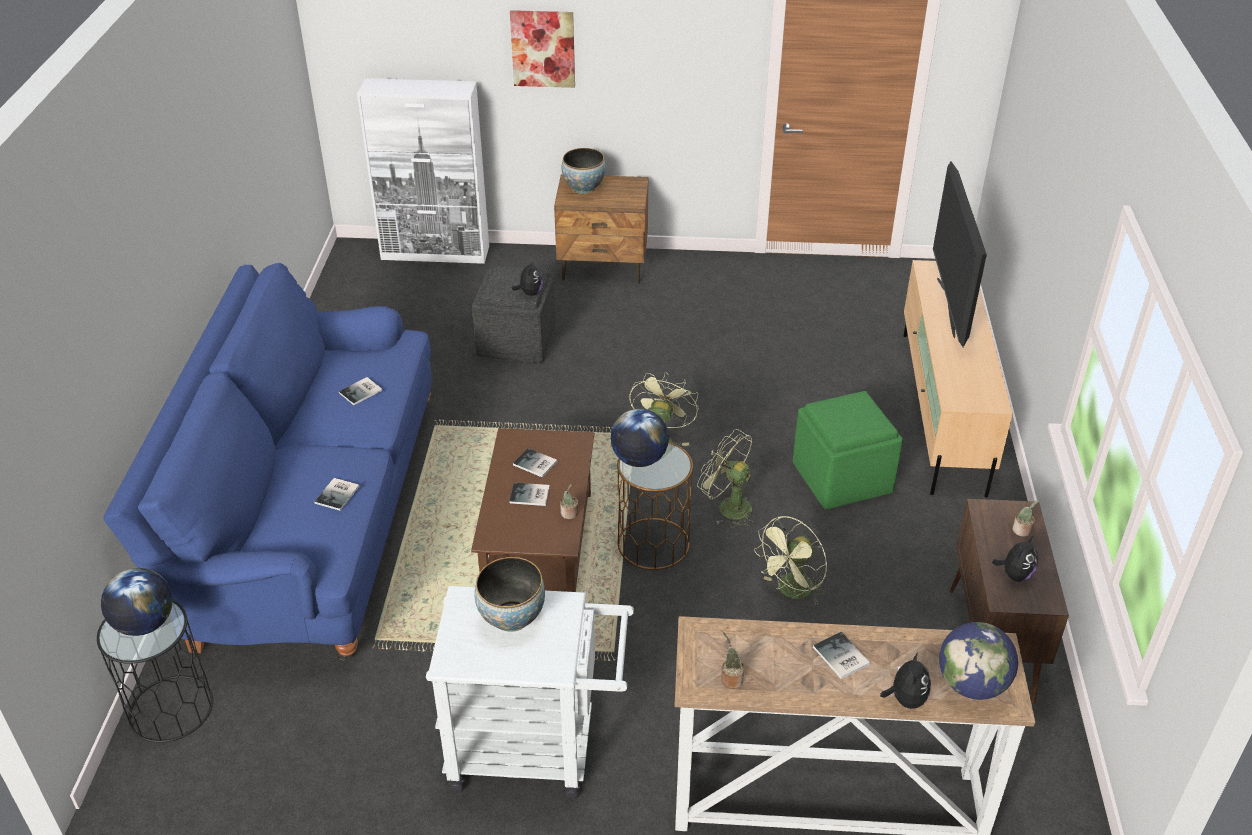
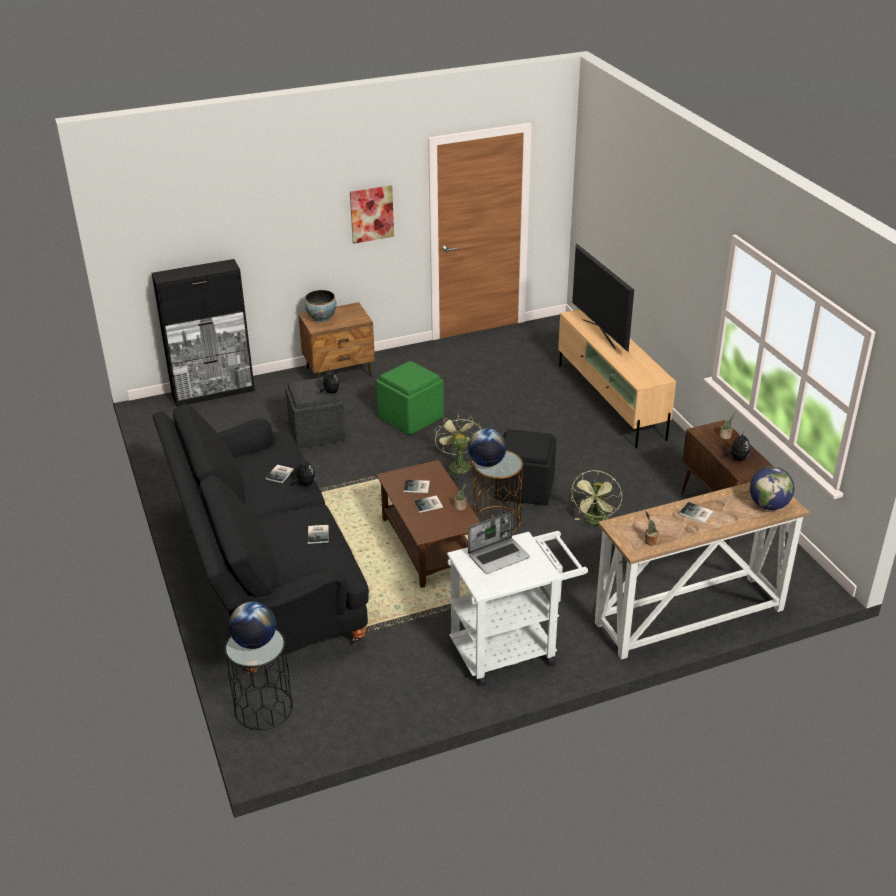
camera: 25 degrees left, 5 degrees down
(311, 518) = (264, 574): blue sofa -> black sofa
(436, 253) = (214, 392): white cabinet -> black cabinet
(512, 618) = (499, 556): bowl -> laptop
(543, 48) = (279, 226): picture -> picture (371, 214)
(728, 506) = (525, 488): green fan -> black ottoman
(842, 476) = (579, 453): green ottoman -> green ottoman (410, 417)
(905, 699) = (742, 522): plush toy -> plush toy (305, 484)

